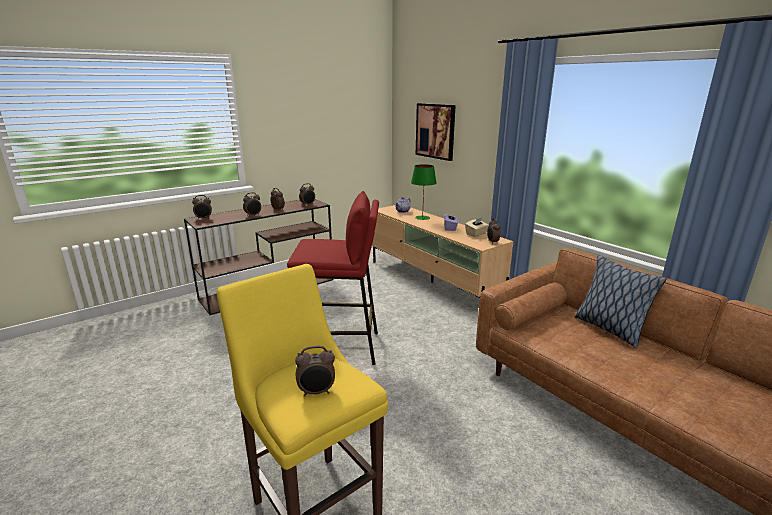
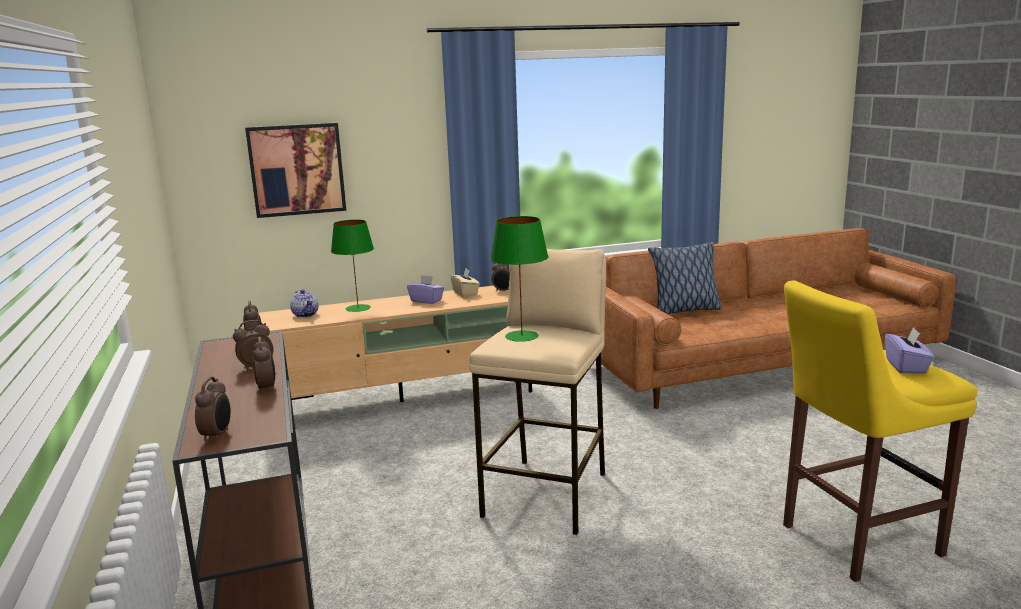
camera: 70 degrees left, 5 degrees down
(317, 392) = (906, 367): alarm clock -> purple tissue box
(325, 243) = (521, 336): none -> green table lamp
(340, 347) = (547, 494): red stool -> beige stool

